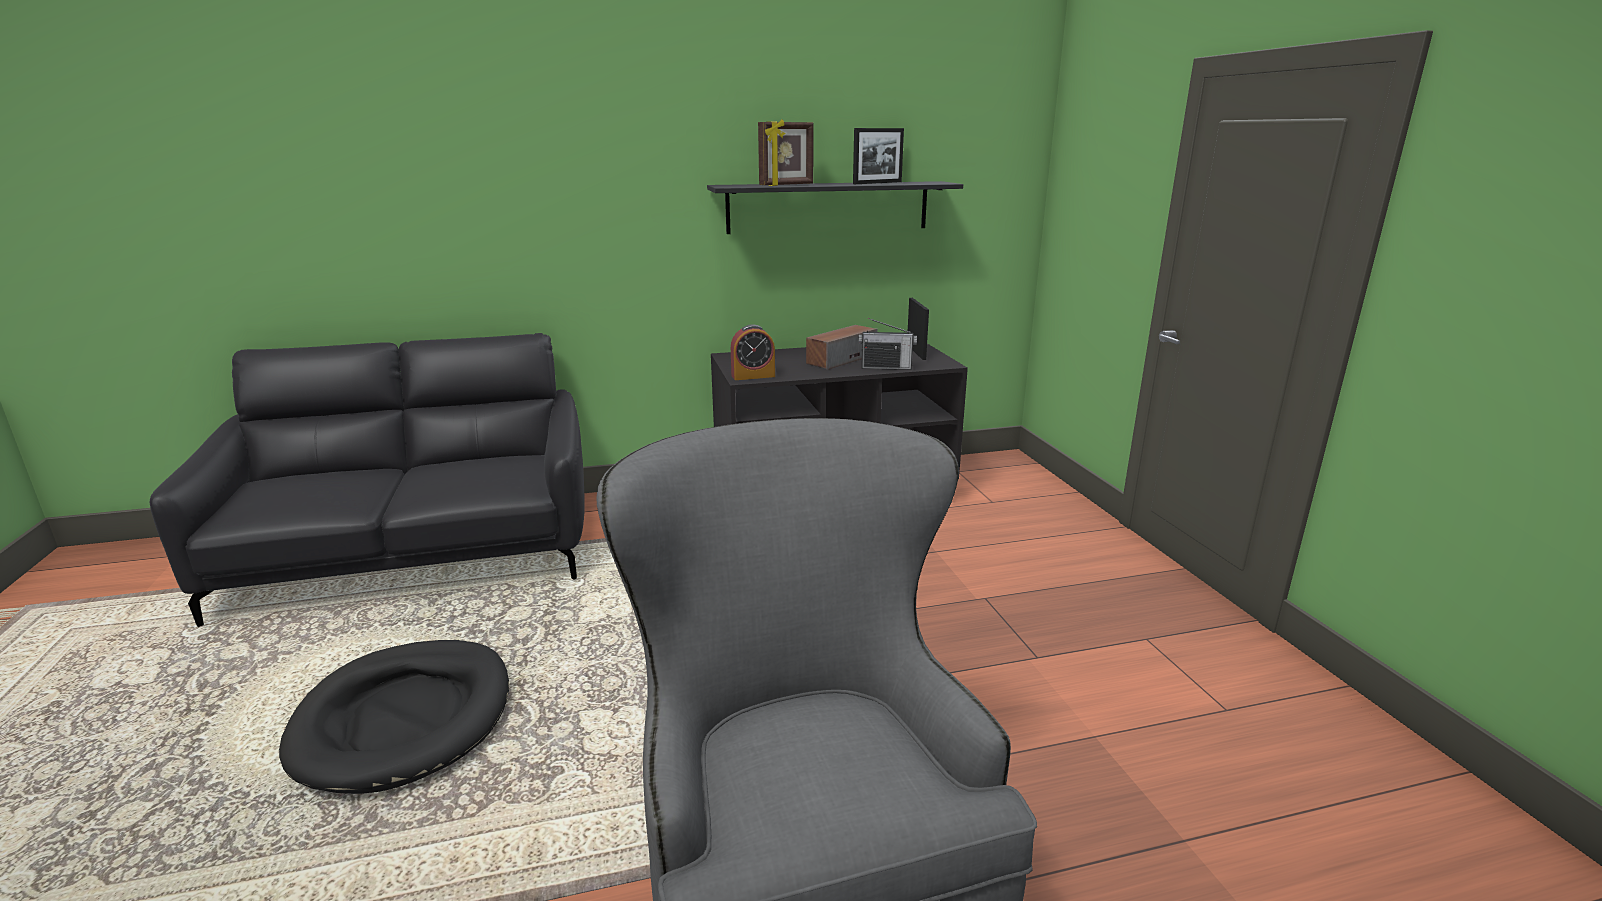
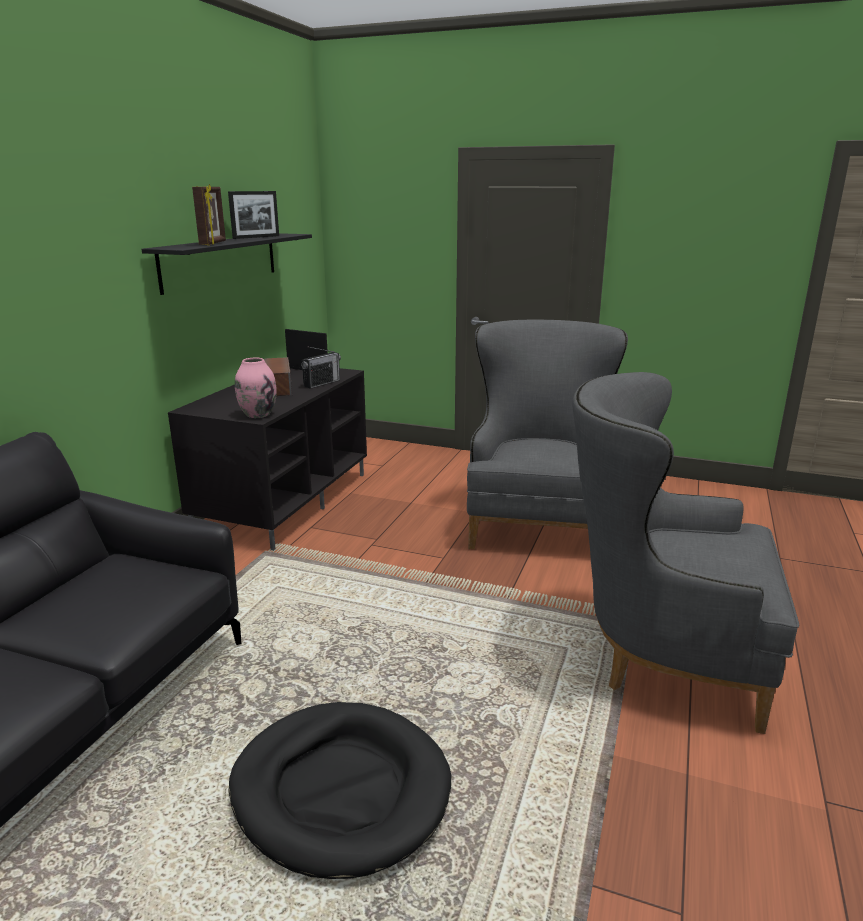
camera: 55 degrees left, 0 degrees up
(753, 376) = (258, 414): alarm clock -> pink vase
(877, 183) = (256, 237): picture frame -> picture frame turned 45 degrees clockwise
(1020, 655) = (539, 524): none -> grey armchair

